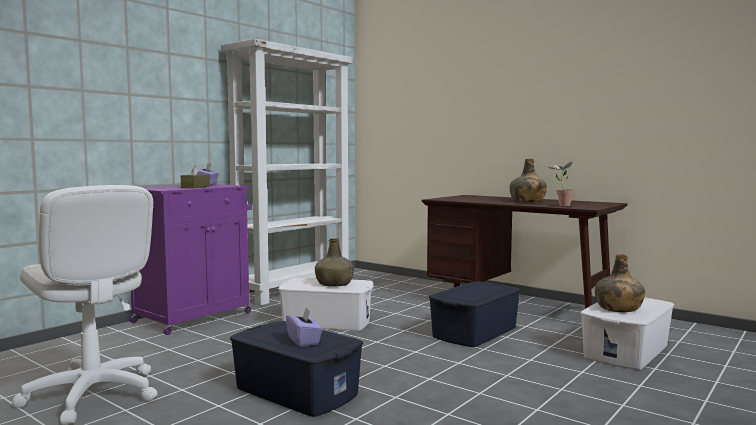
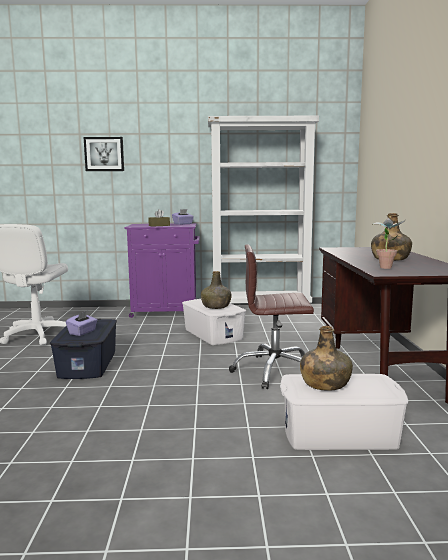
camera: 50 degrees right, 5 degrees up
(73, 72) = (104, 154): none -> picture
(474, 332) = (274, 371): blue storage box -> brown office chair

